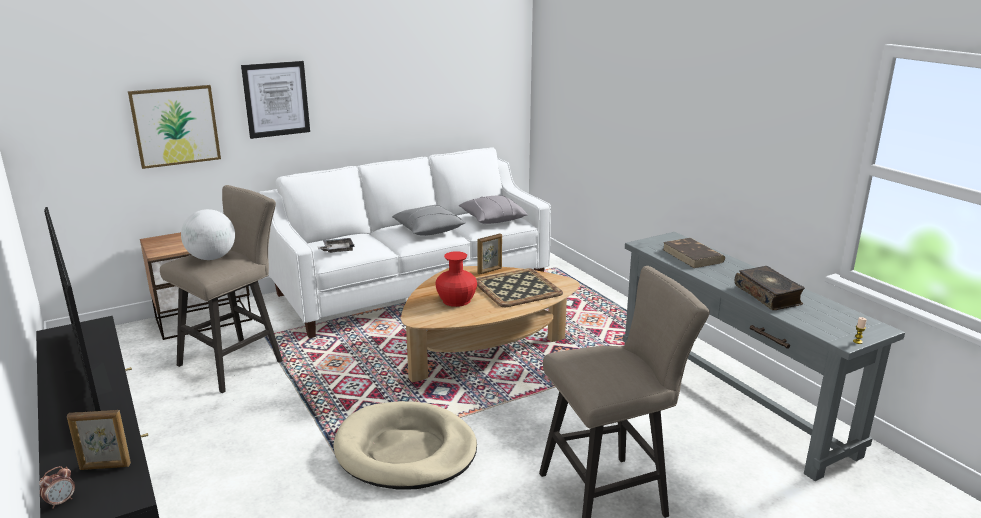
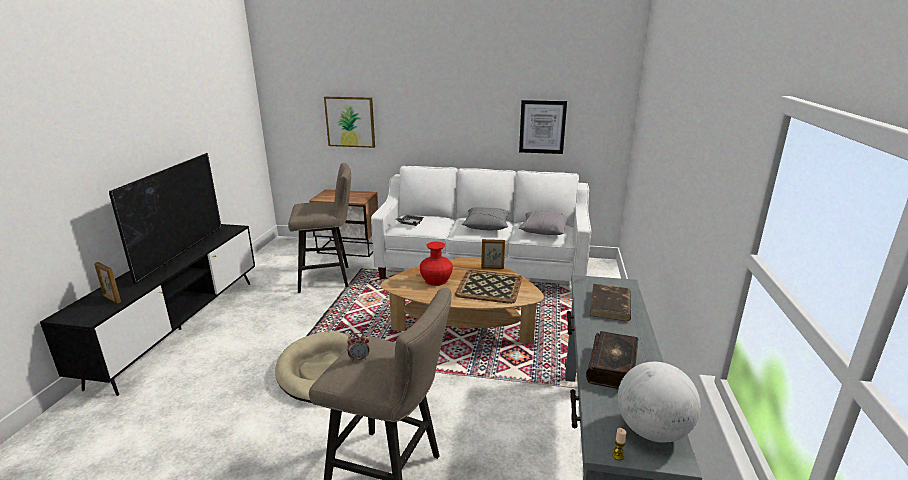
camera: 40 degrees right, 0 degrees up
(61, 502) = (74, 307): alarm clock -> alarm clock (359, 358)
(212, 258) = (313, 206): globe -> globe (652, 431)
(276, 99) = (414, 112): picture -> picture (542, 127)

